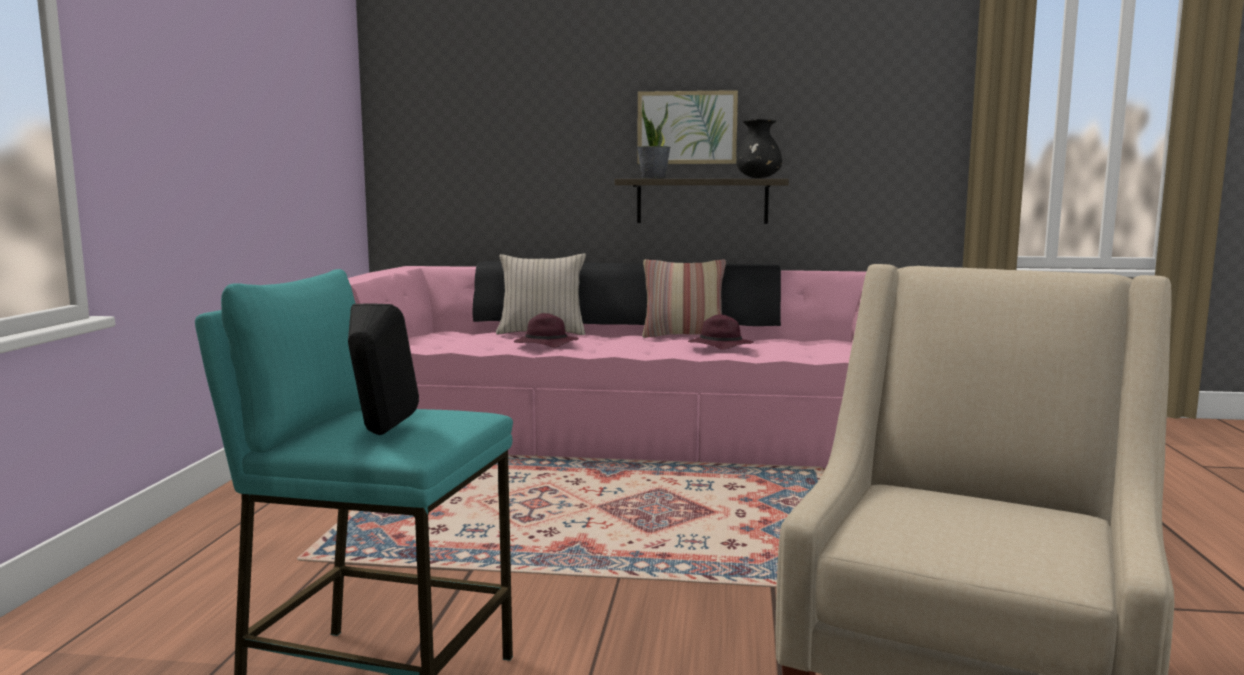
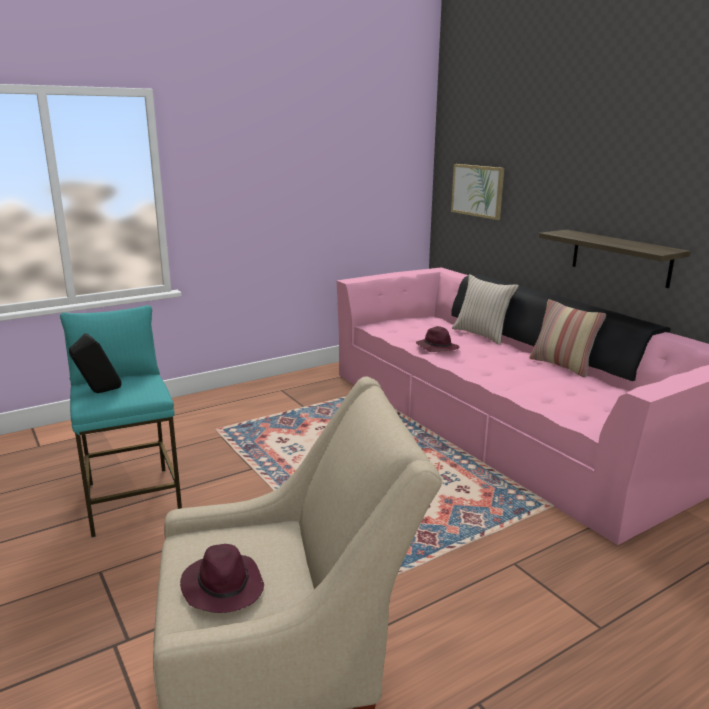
camera: 50 degrees right, 10 degrees up
(653, 178) = (574, 235): potted plant -> none
(687, 127) = (618, 194): picture -> picture (477, 190)
(719, 346) = (533, 385): purple hat -> purple hat (222, 587)
(758, 178) = (655, 248): black vase -> none

